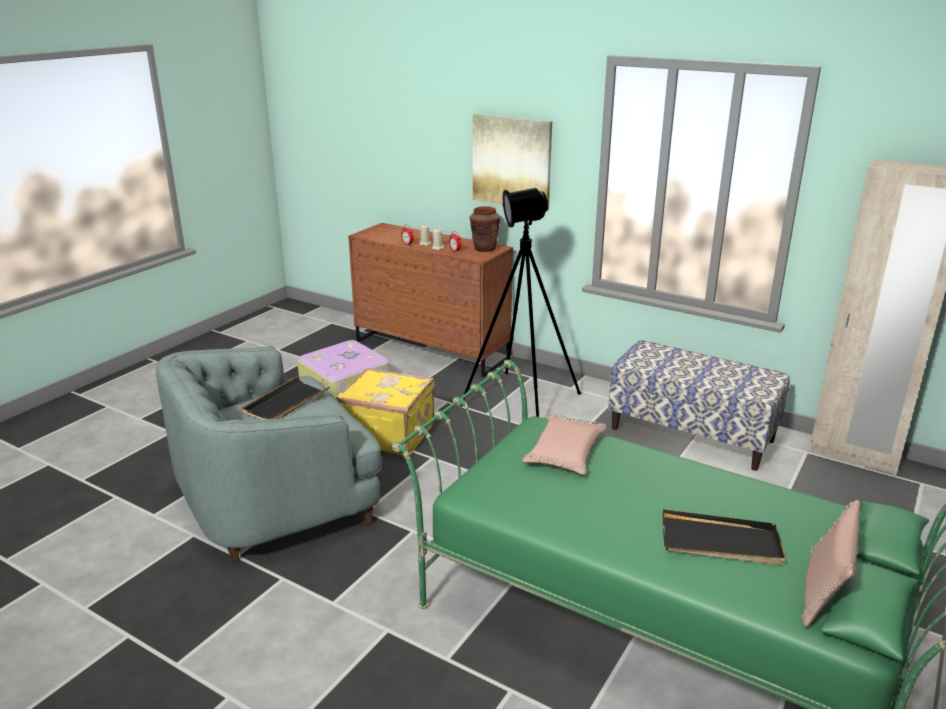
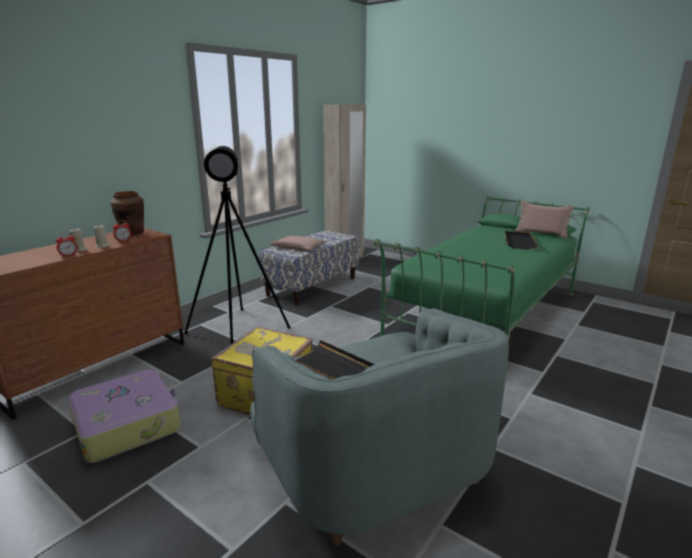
camera: 85 degrees left, 5 degrees down
(512, 161) = (119, 145): picture -> none
(565, 450) = (445, 259): beige pillow -> beige pillow (298, 247)

